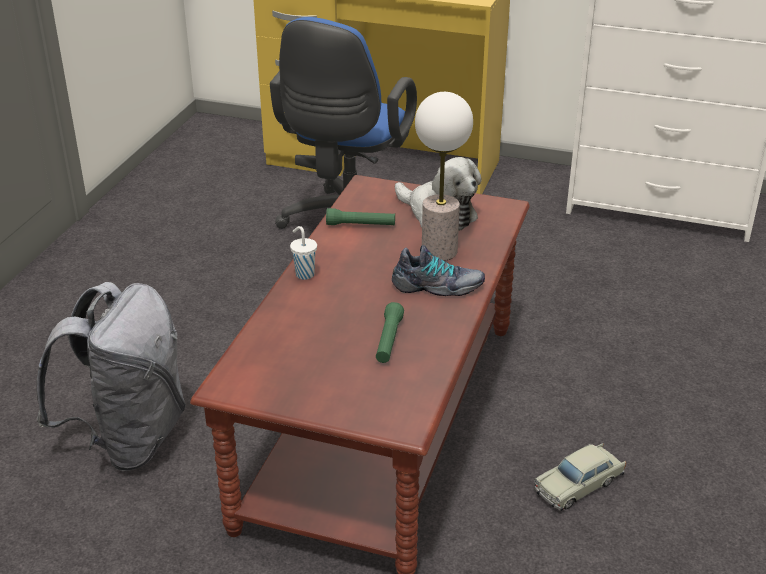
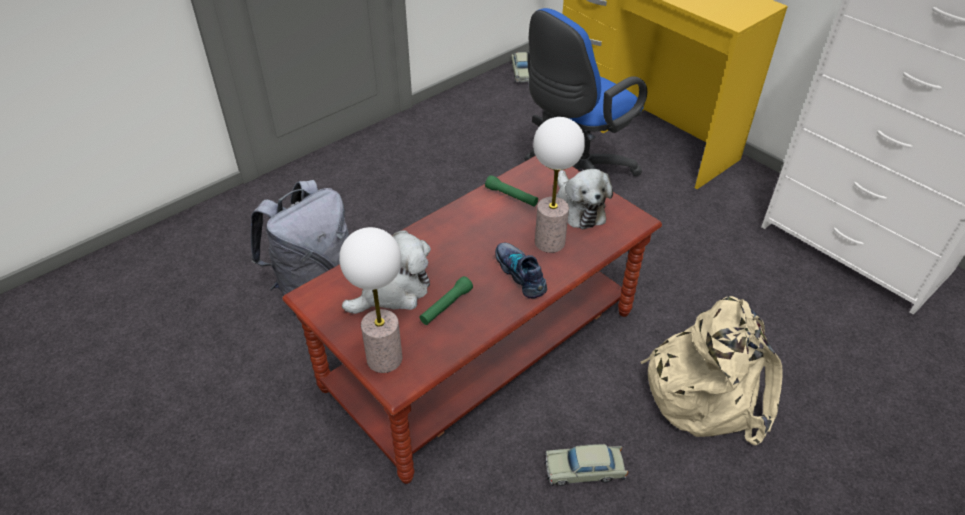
camera: 30 degrees right, 10 degrees up
(197, 142) = (522, 73): none -> beige toy car
(304, 274) = (436, 224): white cup -> none
(320, 348) = (394, 292): none -> plush toy
(370, 409) = (384, 359): none -> table lamp
(437, 287) = (521, 274): shoe -> shoe turned 150 degrees counterclockwise
(631, 368) = (707, 389): none -> beige backpack

